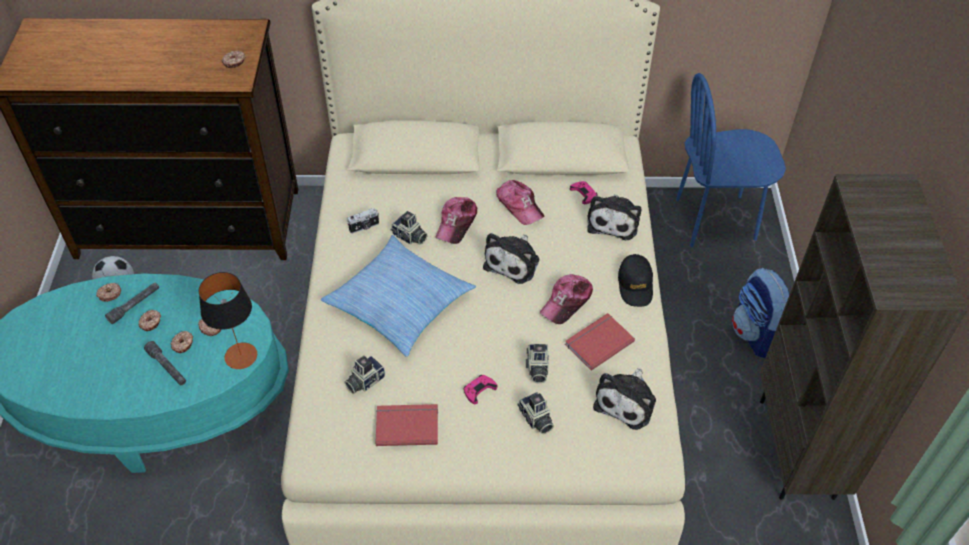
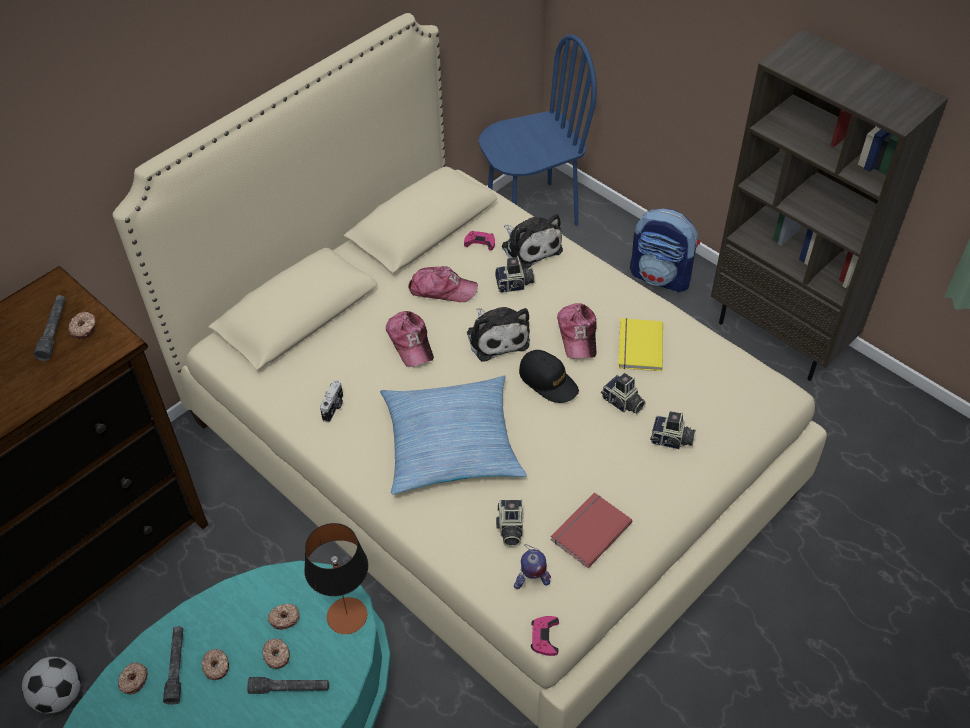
camera: 45 degrees left, 0 degrees up
(219, 53) = (54, 331): none -> grey flashlight
(334, 423) = (531, 582): none -> toy robot
(409, 237) = (385, 385): camera -> camera (515, 285)
(479, 390) = (604, 456): pink game controller -> pink game controller (544, 637)
(597, 342) = (638, 346): red book -> yellow book
(627, 401) = (712, 372): plush toy -> none
(635, 285) = (608, 282): black cap -> black cap (548, 381)
(715, 220) = (532, 212): blue chair -> blue chair turned 150 degrees counterclockwise

